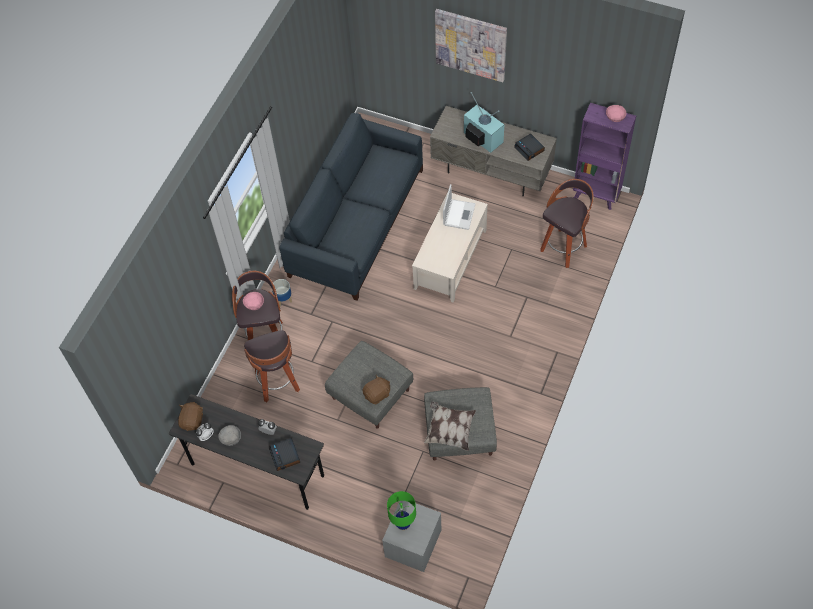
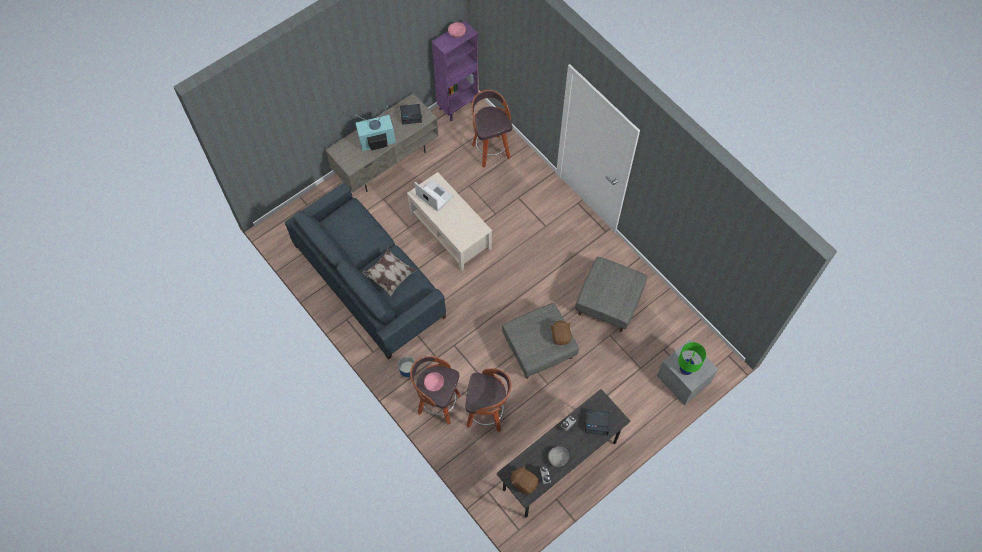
camera: 65 degrees left, 5 degrees up
(449, 430) = (621, 300): pillow -> pillow (389, 276)
(471, 44) = (331, 81): picture -> none

